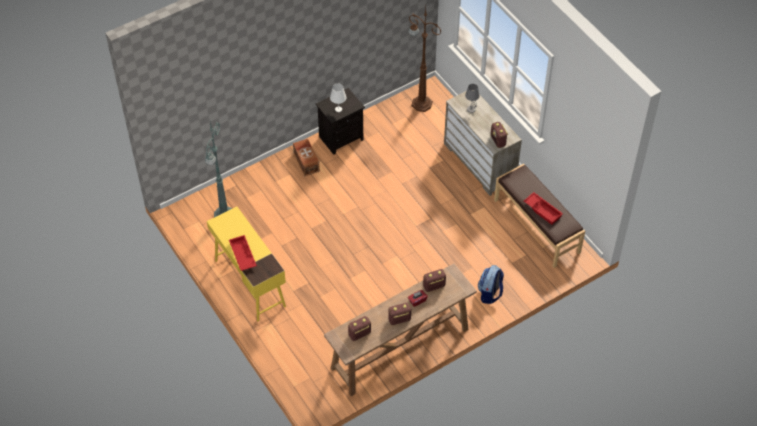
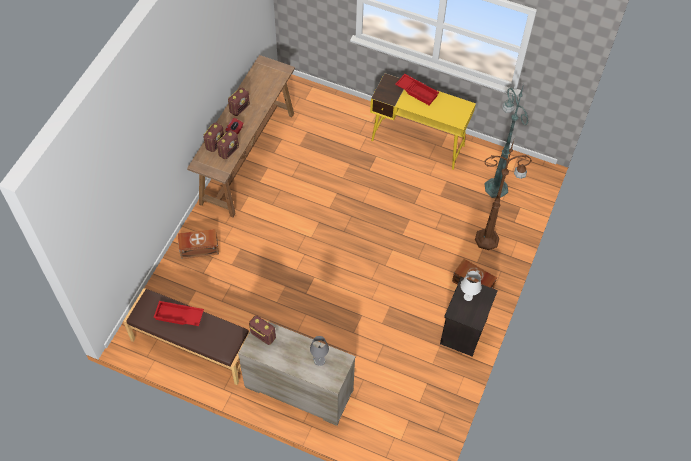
camera: 145 degrees right, 5 degrees up
(359, 334) = (265, 81): radio -> radio (215, 143)
(420, 103) = (416, 431): brown floor lamp -> brown floor lamp (488, 239)
(490, 293) = (198, 248): backpack -> brown storage box

